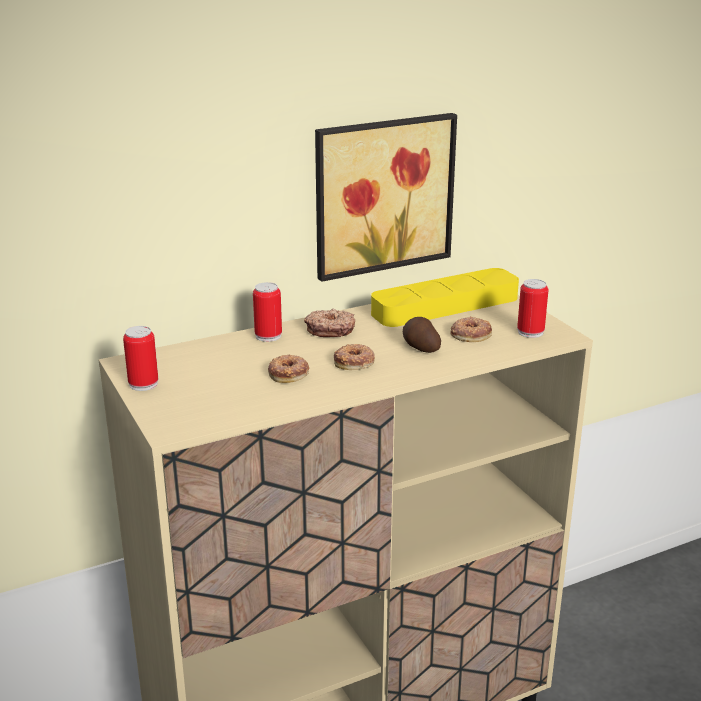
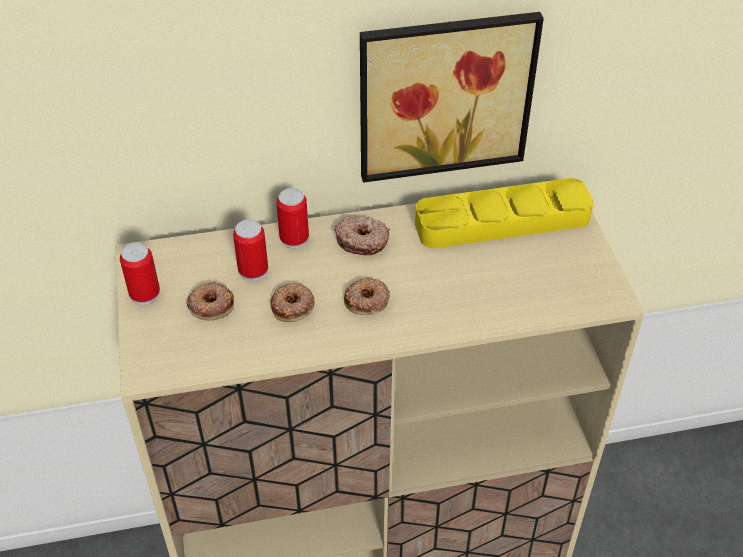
camera: 15 degrees right, 20 degrees up
(420, 347) = (446, 289): potato -> none
(470, 334) = (510, 276): donut -> donut (211, 304)
(530, 332) = (578, 285): can -> can (253, 271)

